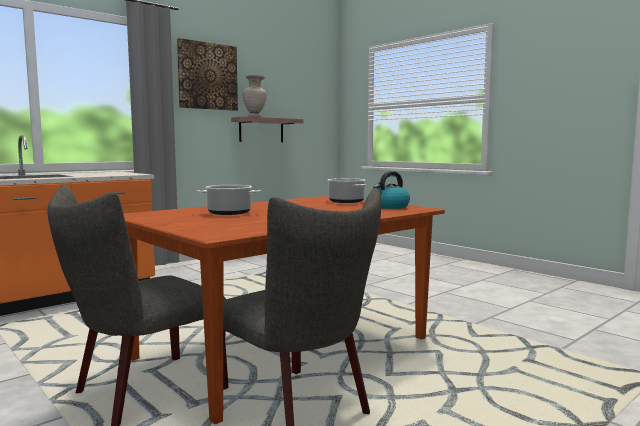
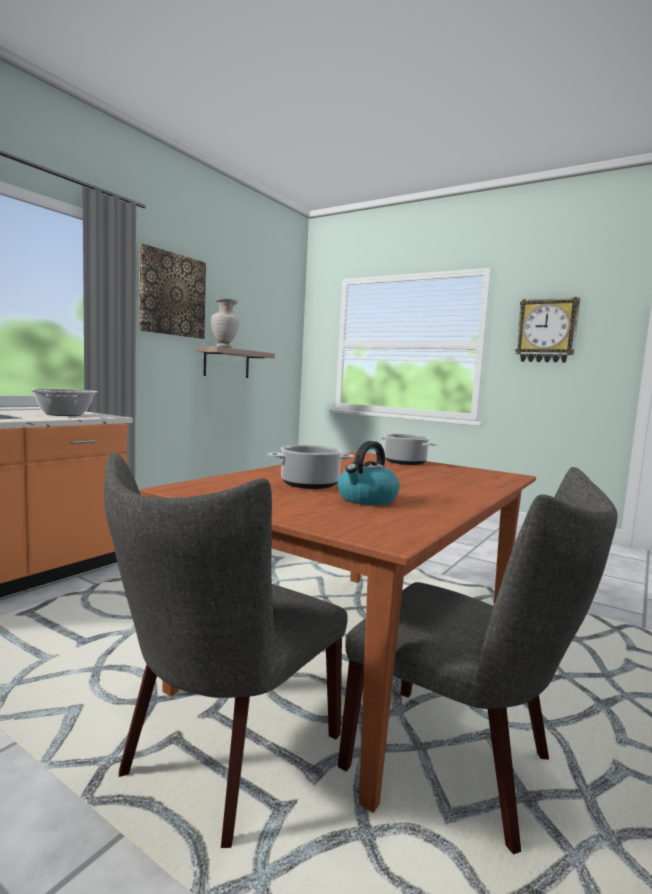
camera: 15 degrees left, 0 degrees up
(107, 174) = (64, 414): none -> cooking pot
(390, 207) = (474, 473): kettle -> kettle (367, 499)
(545, 79) = (547, 331): none -> wall clock

